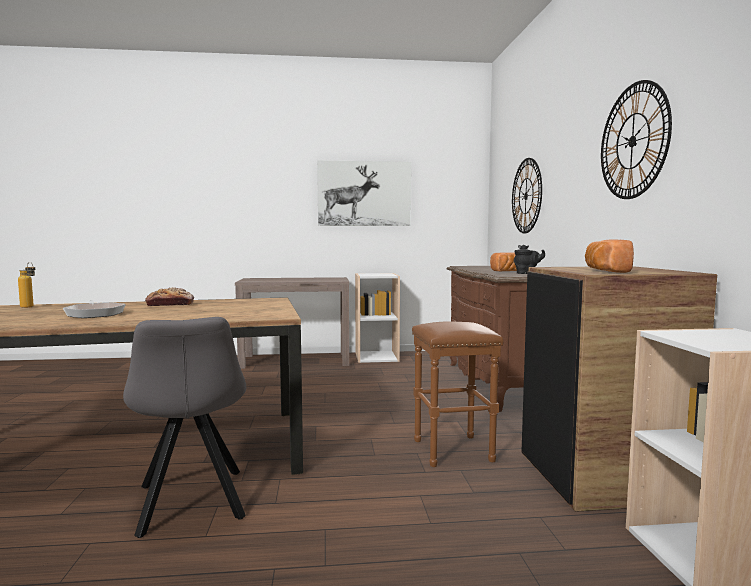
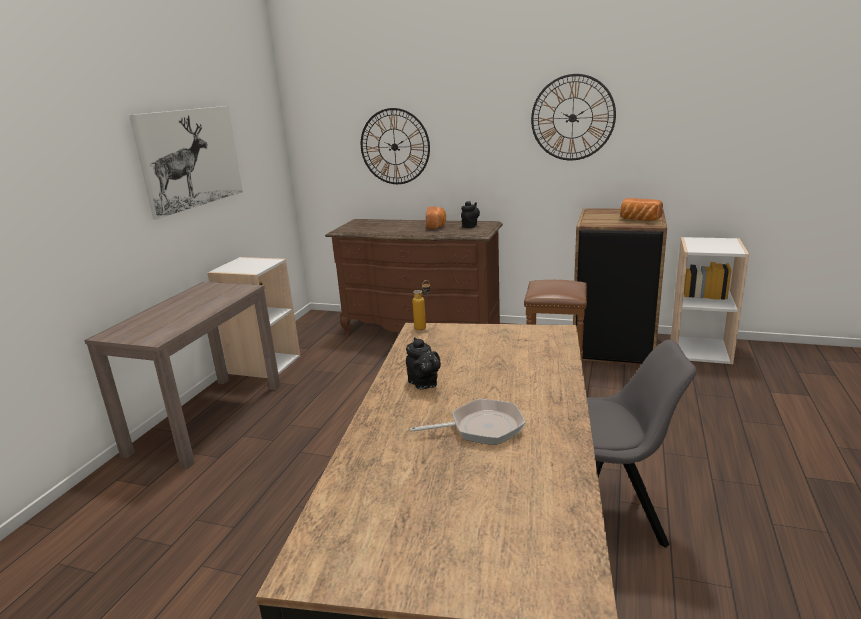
camera: 65 degrees left, 15 degrees up
(29, 307) = (357, 497): bottle -> bottle (424, 327)
(170, 305) = (424, 384): bread -> black teapot

